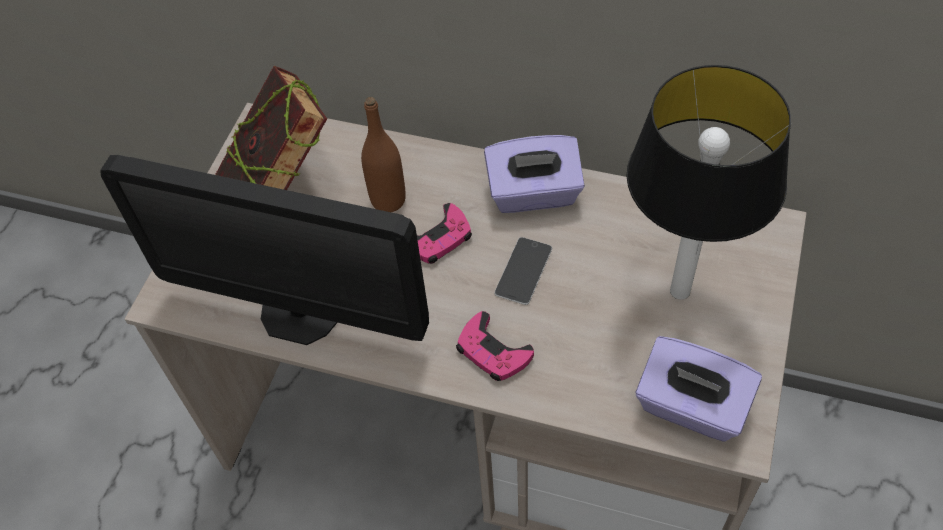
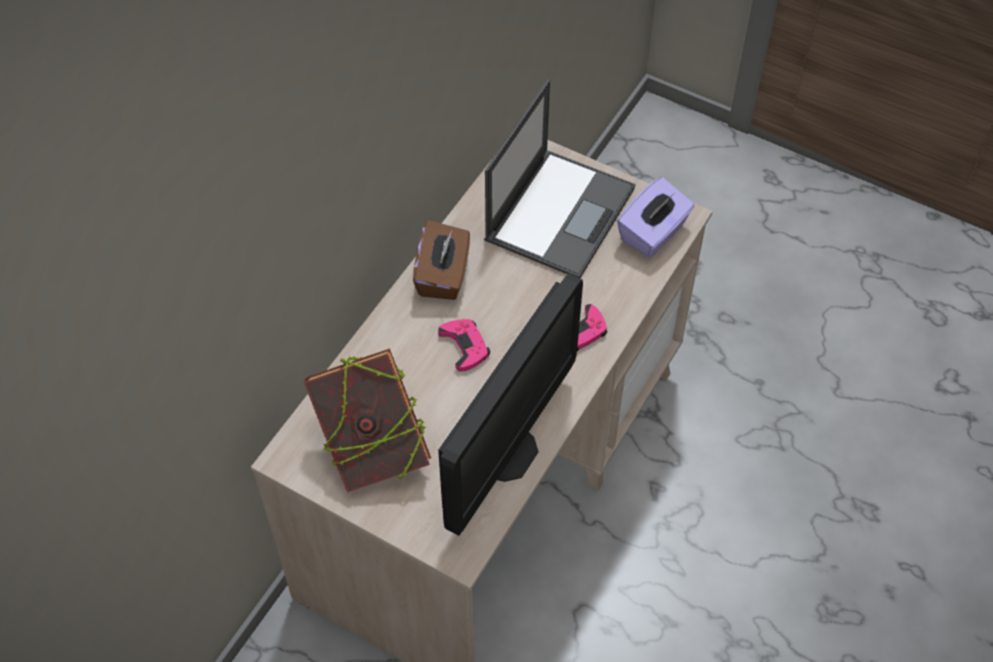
camera: 80 degrees left, 0 degrees up
(388, 200) = (412, 373): brown bottle -> none
(523, 271) = (514, 298): phone -> none
(534, 194) = (443, 275): purple tissue box -> brown tissue box
(681, 290) = (560, 212): table lamp -> laptop

